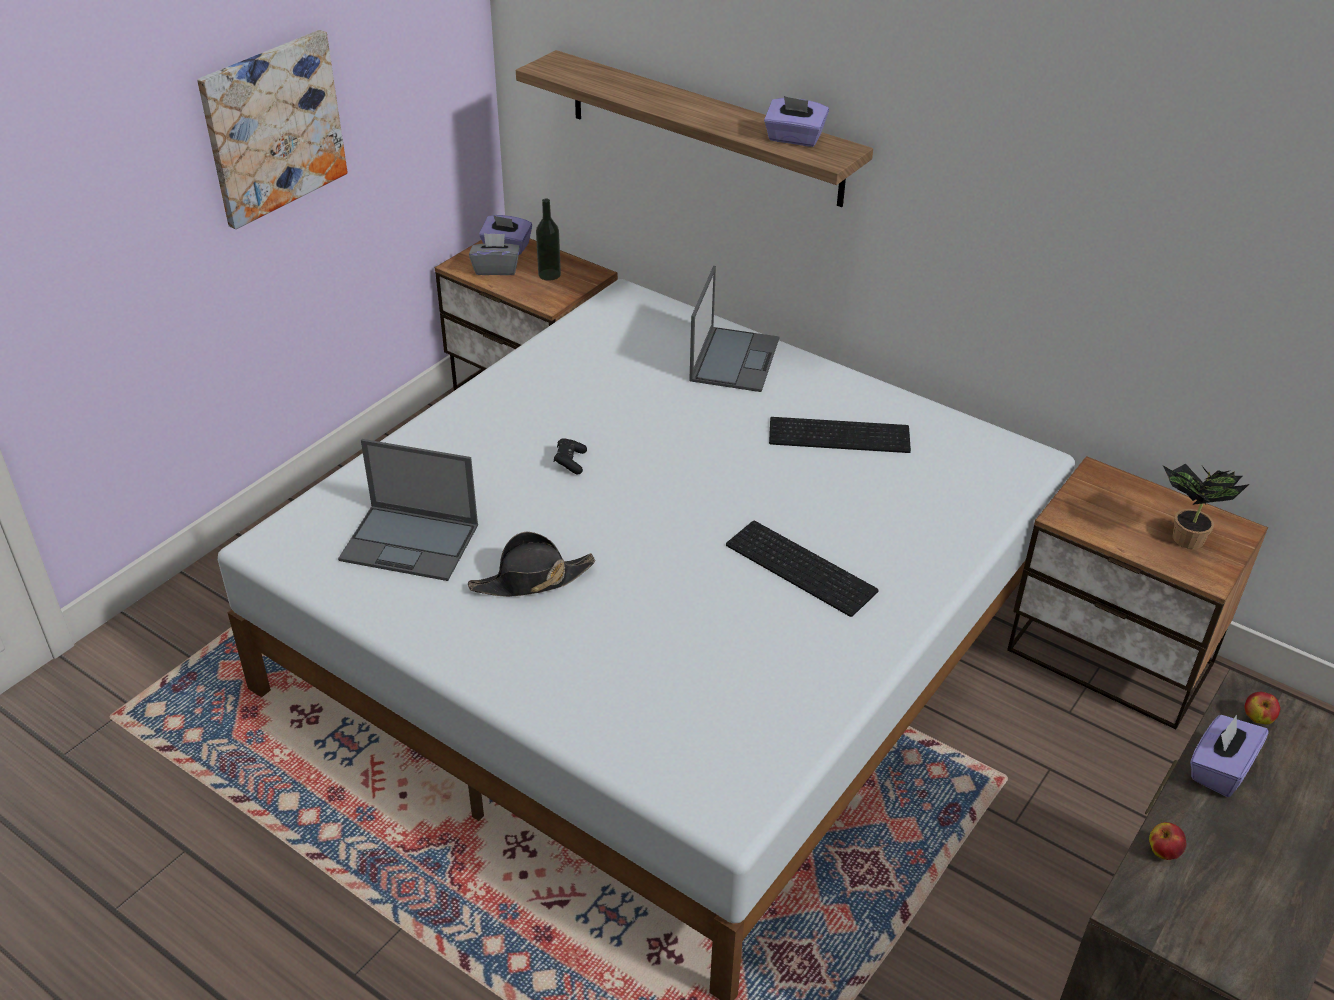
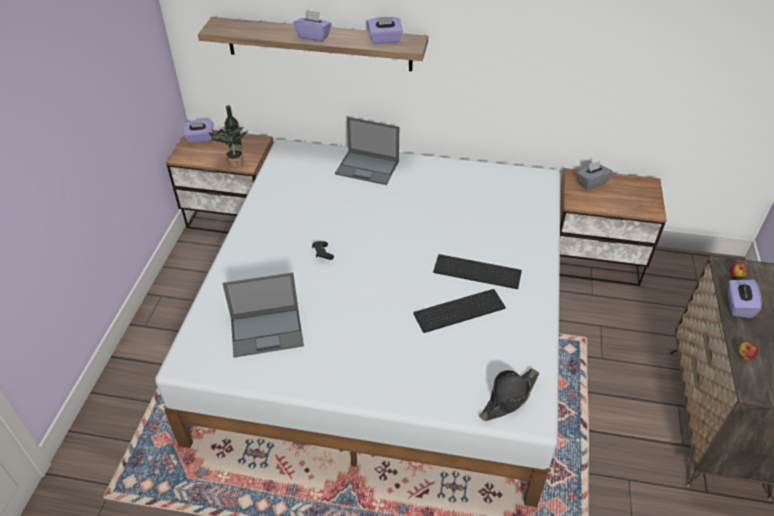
camera: 25 degrees left, 5 degrees up
(273, 127) = (77, 107): picture -> none
(496, 269) = (203, 153): grey tissue box -> grey tissue box (591, 182)
(532, 580) = (348, 328): black hat -> black hat (508, 398)
(684, 109) = (314, 36): none -> purple tissue box
(734, 359) = (368, 167): laptop -> laptop turned 120 degrees clockwise
(840, 434) = (447, 193): keyboard -> keyboard (459, 309)
(1184, 539) = (631, 196): potted plant -> potted plant (234, 164)

